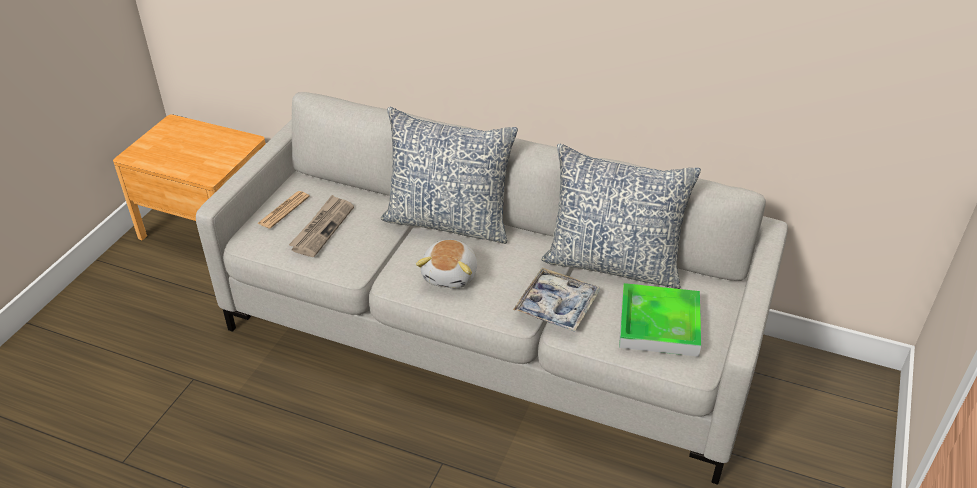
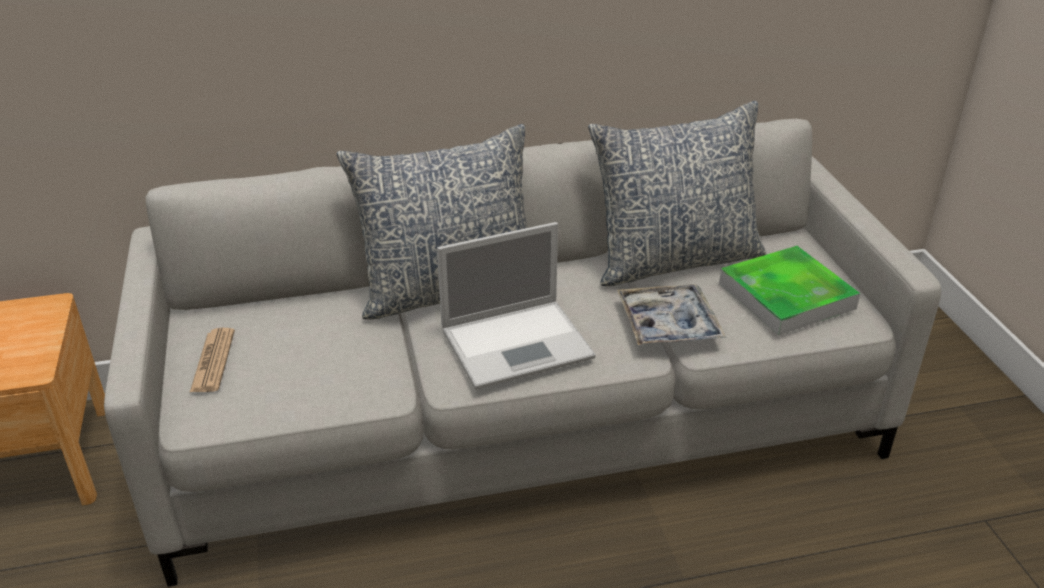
camera: 35 degrees left, 5 degrees down
(322, 228) = (293, 359): newspaper -> none
(451, 275) = (519, 343): plush toy -> laptop

